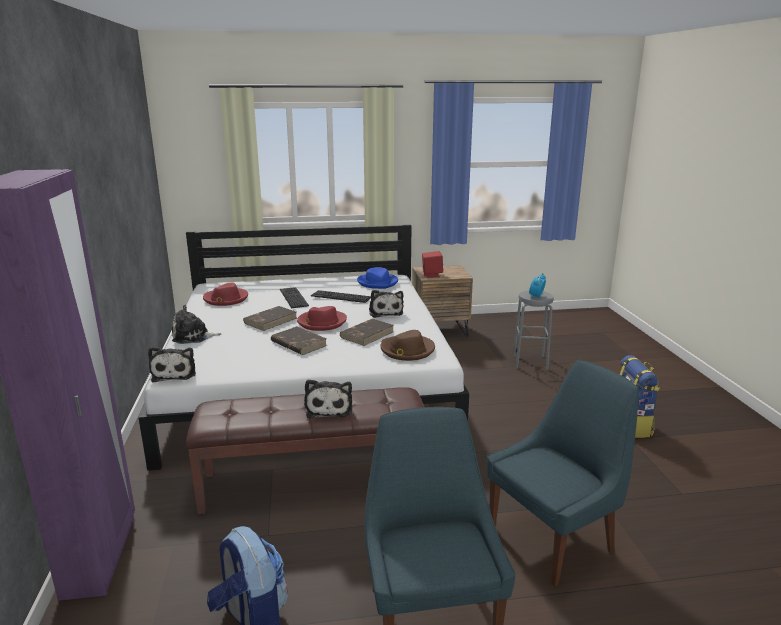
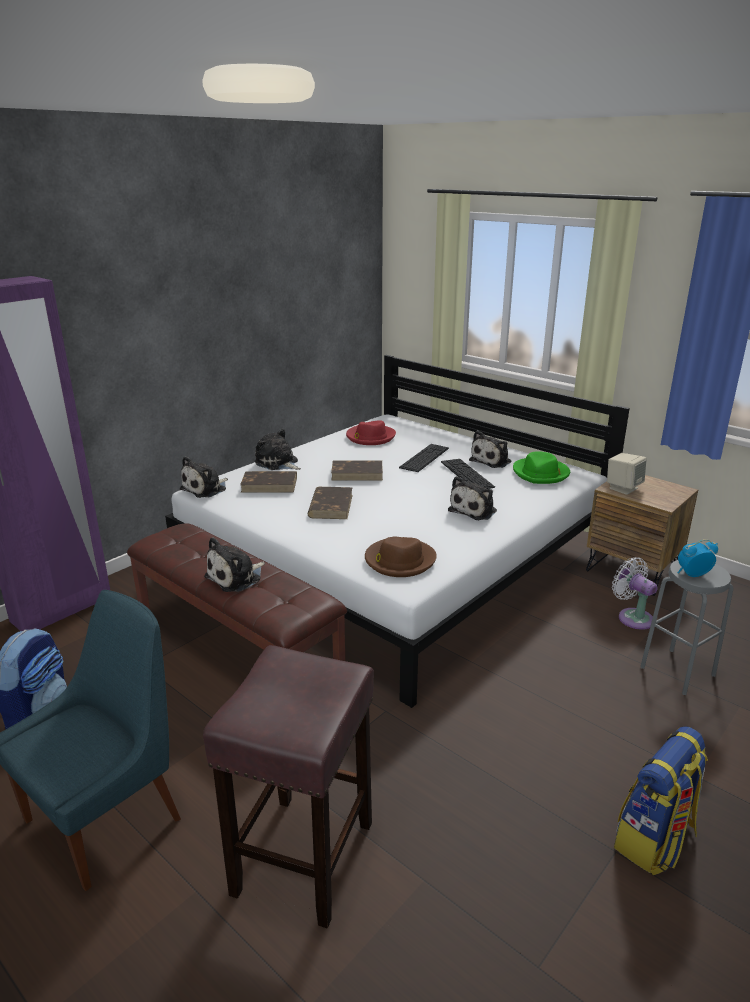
camera: 50 degrees right, 5 degrees up
(321, 322) = (392, 494): red hat -> none
(336, 286) = (492, 461): none -> plush toy
(367, 334) = (404, 525): brown book -> brown book (270, 484)
(378, 282) = (541, 473): blue hat -> green hat
(432, 275) = (623, 488): red speaker -> beige speaker
(476, 349) = (632, 617): none -> white fan
(554, 538) = (303, 860): blue chair -> brown stool

